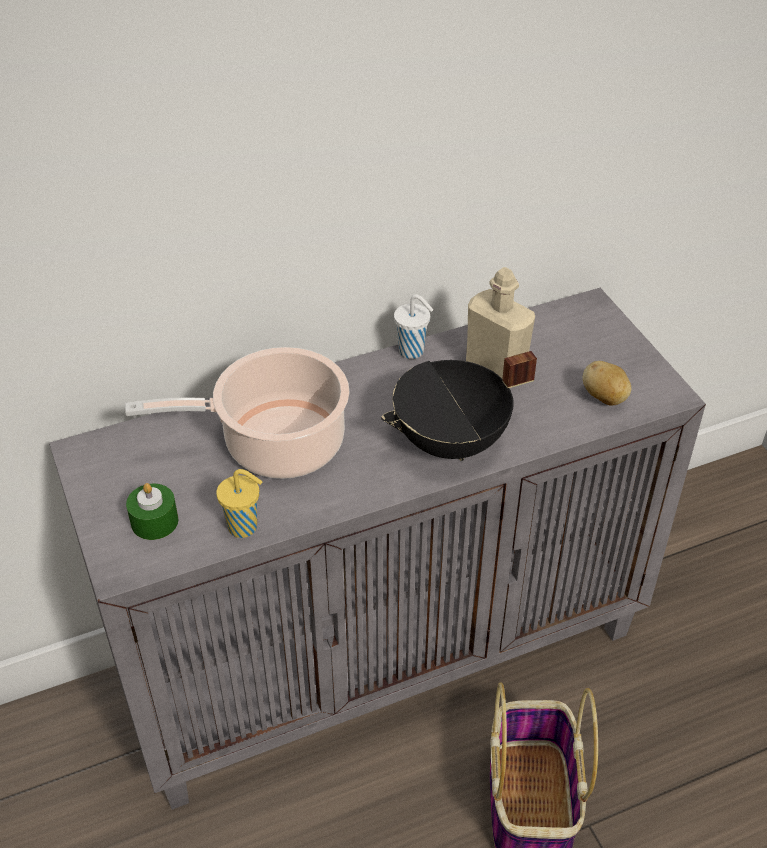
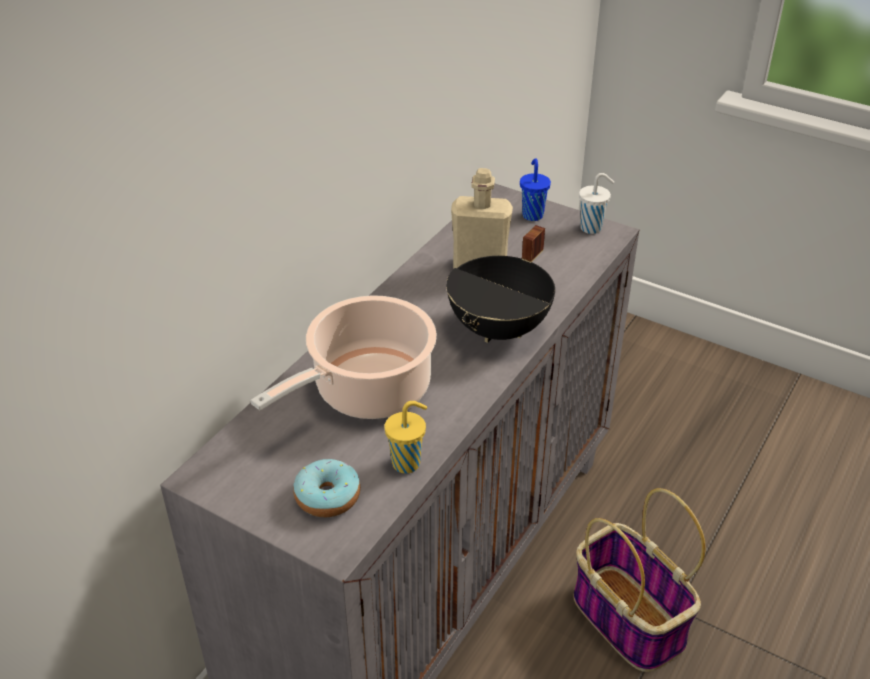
camera: 35 degrees left, 5 degrees down
(154, 521) = (327, 497): green candle -> donut
(413, 352) = (404, 279): white cup -> white cup (592, 228)
(604, 398) = (572, 253): potato -> none
(605, 339) = (532, 215): none -> blue cup

